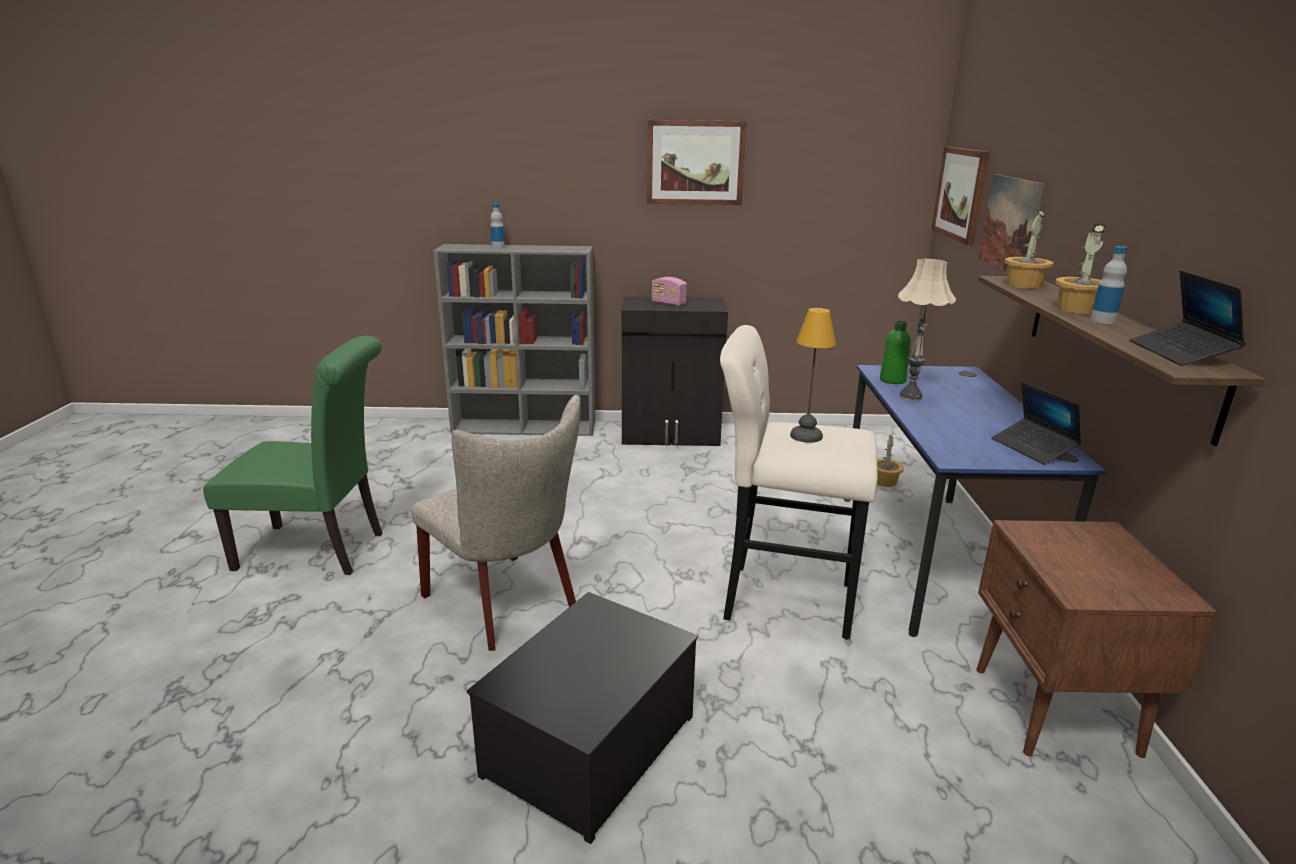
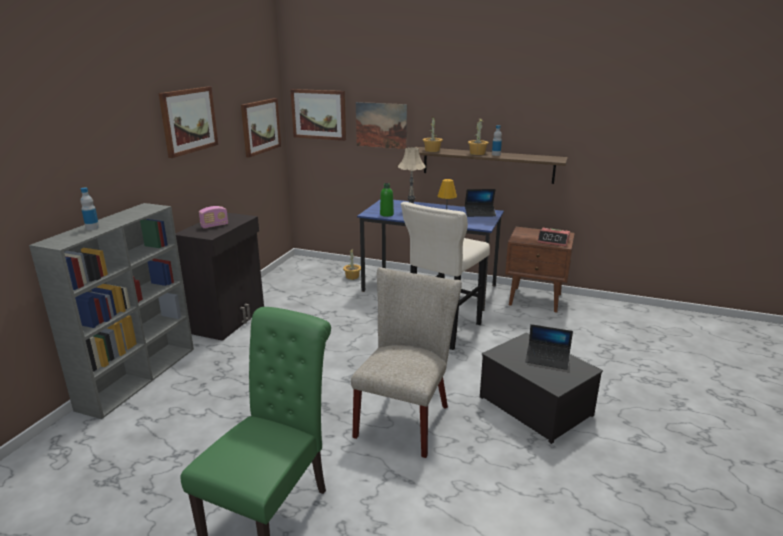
camera: 70 degrees left, 0 degrees up
(507, 605) = (406, 417): beige chair -> beige chair turned 45 degrees counterclockwise
(859, 198) = (260, 126): none -> picture
(1086, 578) = (553, 241): none -> alarm clock
(1181, 353) = (540, 157): laptop -> laptop (547, 359)

